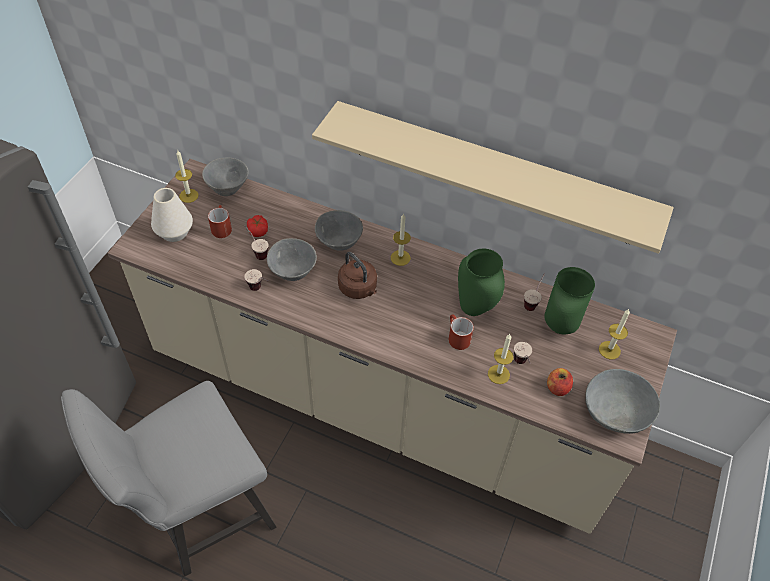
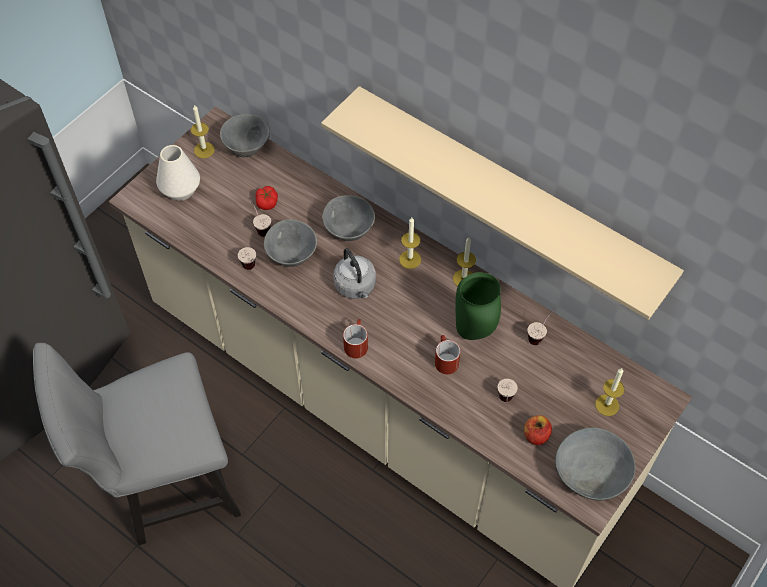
camera: 15 degrees right, 5 degrees up
(221, 227) = (229, 192): red mug -> red mug (355, 343)
(359, 289) = (356, 287): brown kettle -> grey kettle
(498, 374) = (477, 408): candle -> candle (464, 278)
(558, 326) = (559, 368): green vase -> none

